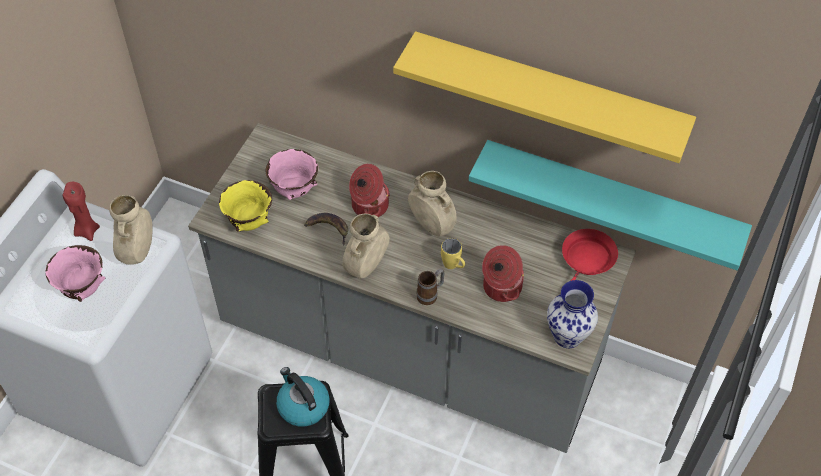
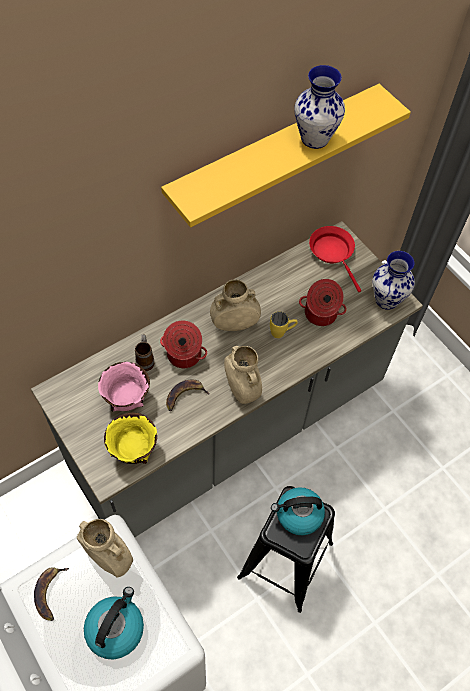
camera: 60 degrees left, 5 degrees up
(82, 288) = (115, 628): pink bowl -> kettle
(87, 231) = (50, 592): red candle -> banana
(430, 295) = (297, 361): mug -> mug (145, 360)
(568, 102) = (314, 139): none -> vase
(611, 199) = (320, 199): turquoise shelf -> none

